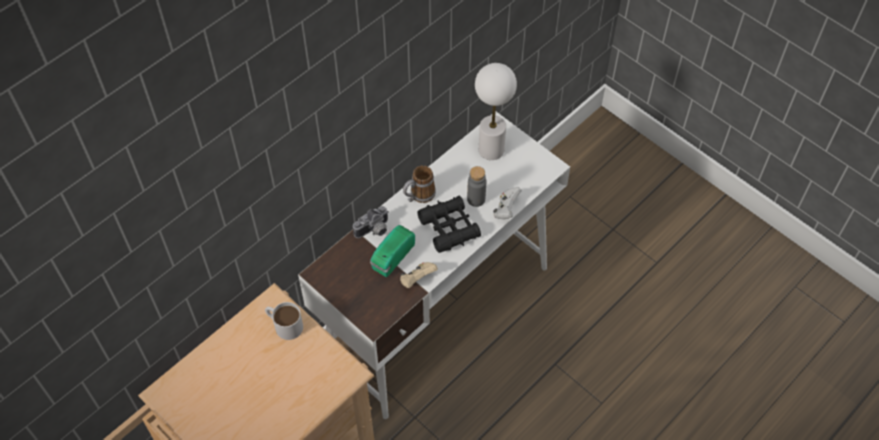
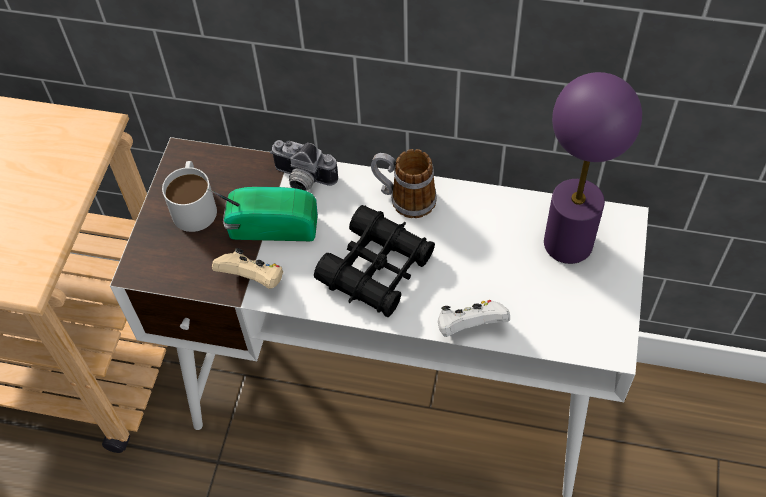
camera: 60 degrees right, 0 degrees up
(284, 324) = (62, 161): white mug -> white mug (194, 204)
(476, 199) = (457, 274): grey bottle -> none
(491, 149) = (569, 243): white table lamp -> purple table lamp

